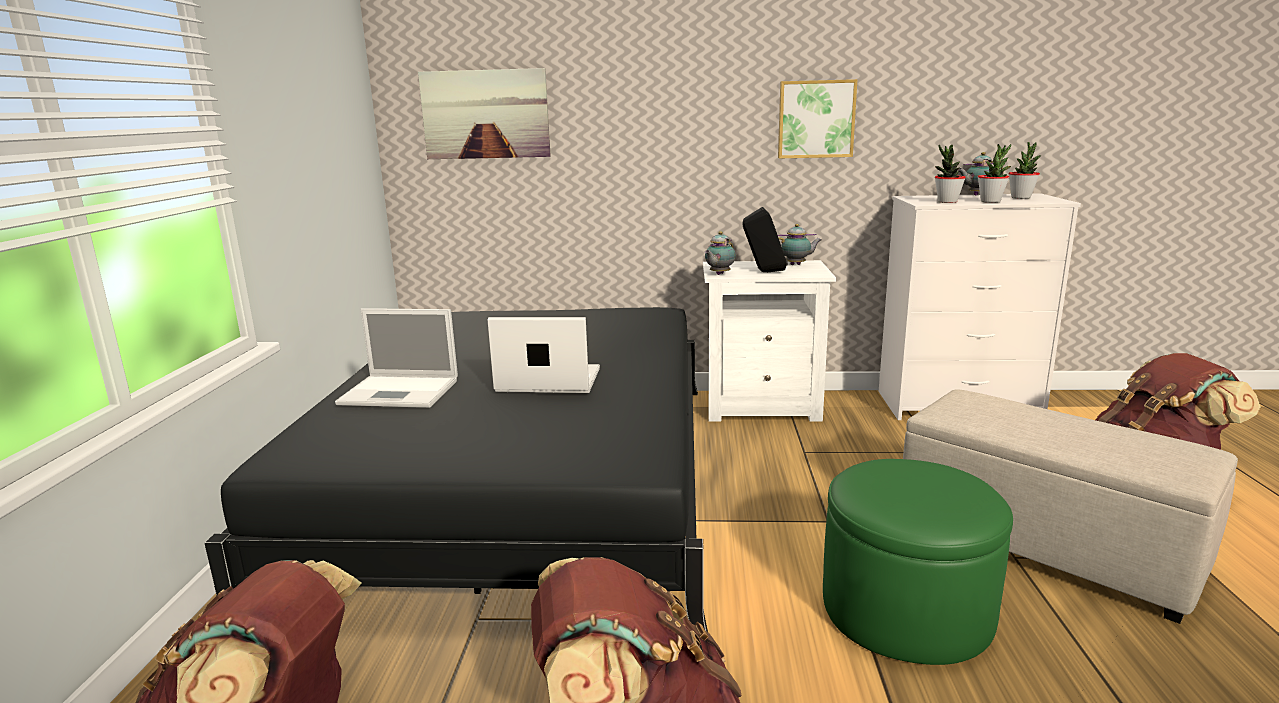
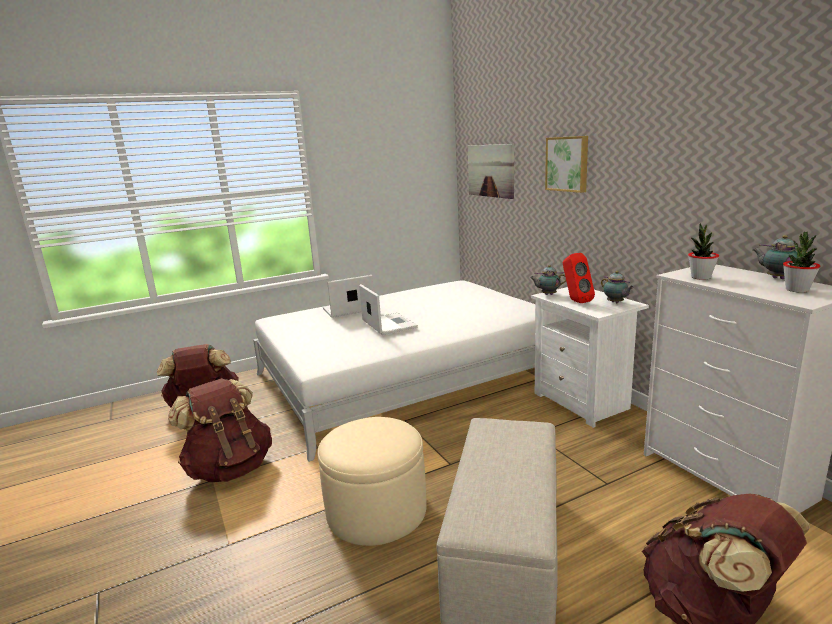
camera: 60 degrees right, 0 degrees up
(402, 392) = (347, 310): laptop -> laptop turned 90 degrees clockwise
(525, 479) = (406, 376): black bed -> white bed
(764, 272) = (575, 301): black speaker -> red speaker
(816, 119) = (654, 187): picture -> picture (568, 164)
(906, 609) = (376, 510): green ottoman -> beige ottoman
(990, 201) = (736, 286): potted plant -> none

